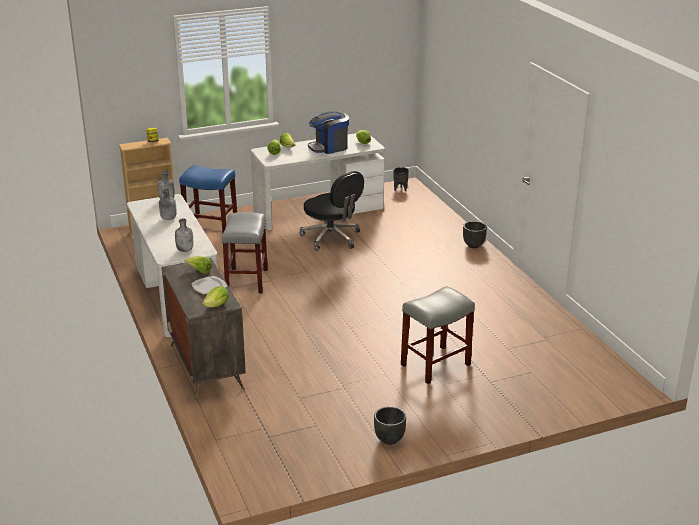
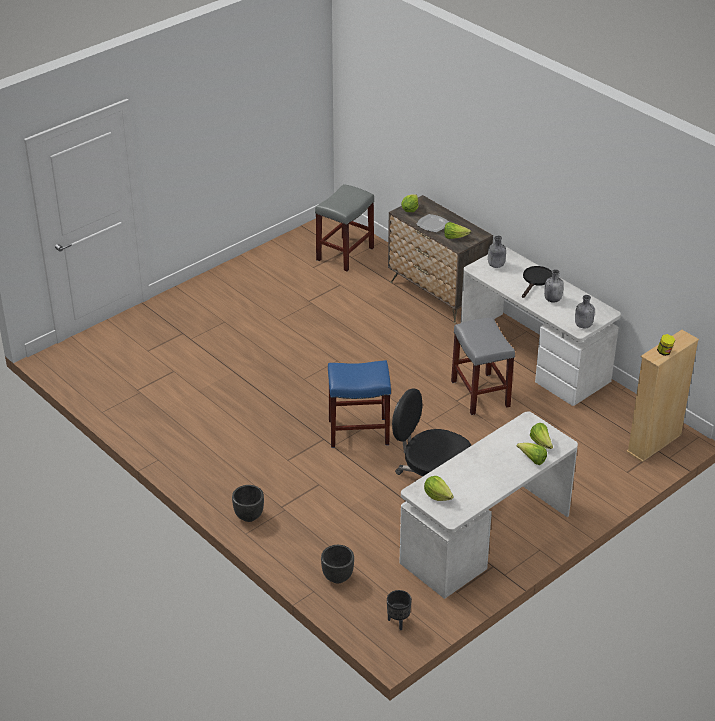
camera: 160 degrees right, 10 degrees up
(164, 233) = (536, 280): none -> black frying pan
(211, 226) = (596, 470): blue stool -> blue stool (358, 432)
(329, 147) = (476, 473): coffee machine -> none
(389, 439) = (251, 269): black planter -> black planter (338, 577)
(435, 365) = (238, 338): grey stool -> grey stool (345, 253)

